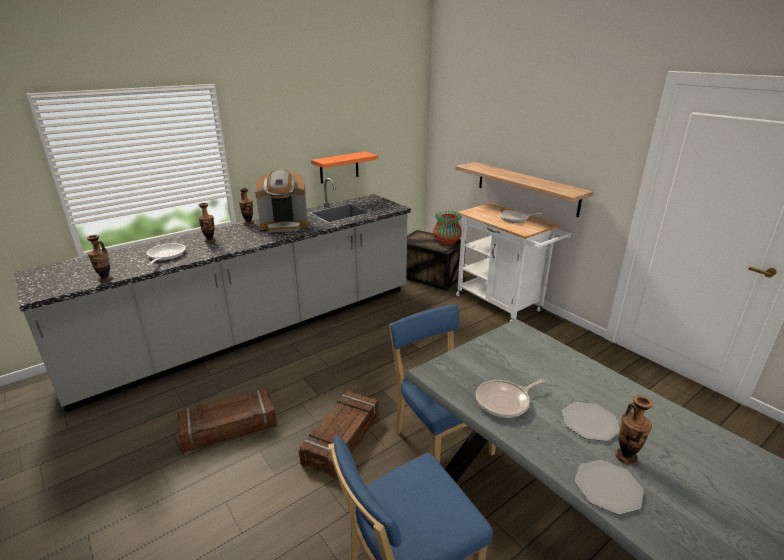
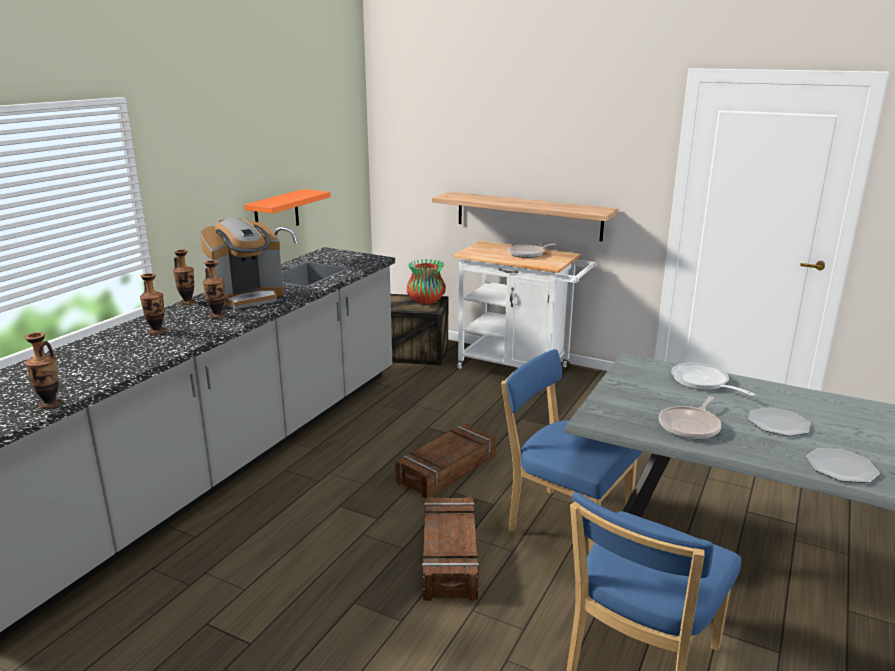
camera: 25 degrees left, 5 degrees down
(165, 256) = (110, 360): frying pan -> frying pan (703, 383)
(229, 426) = (284, 589): crate -> crate (446, 469)
(626, 457) = (831, 441): vase -> vase (217, 316)

